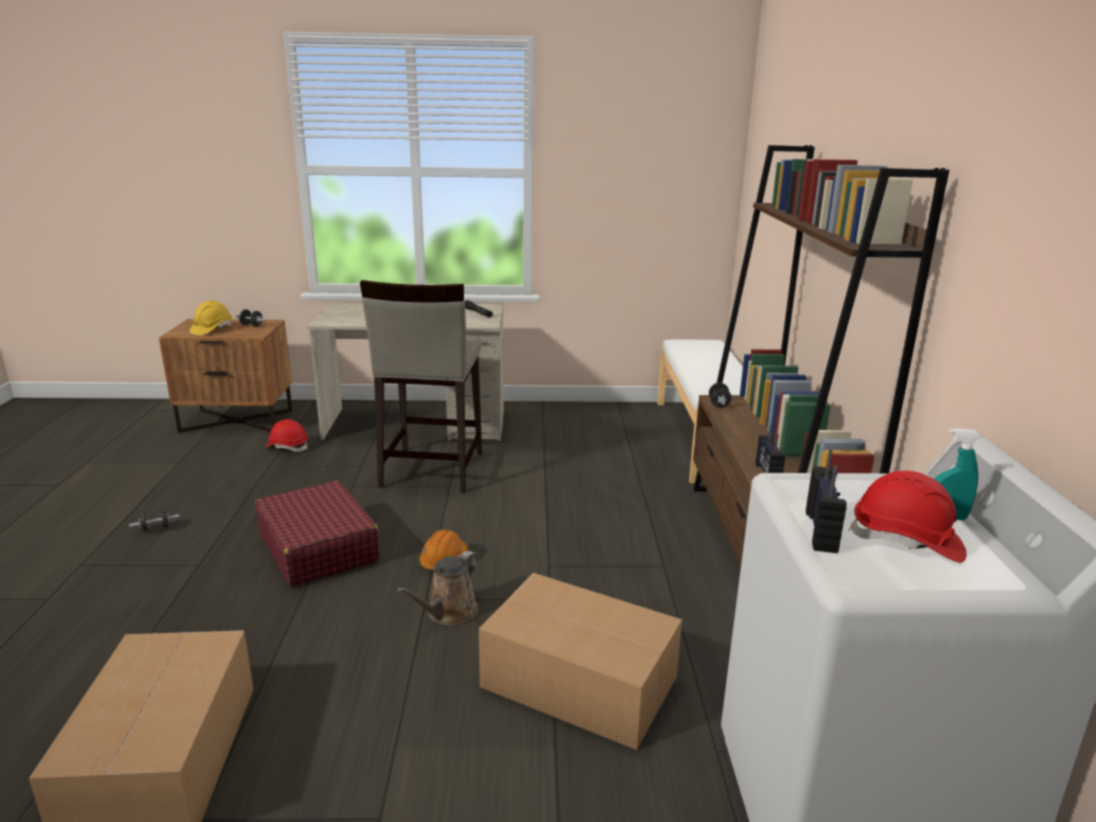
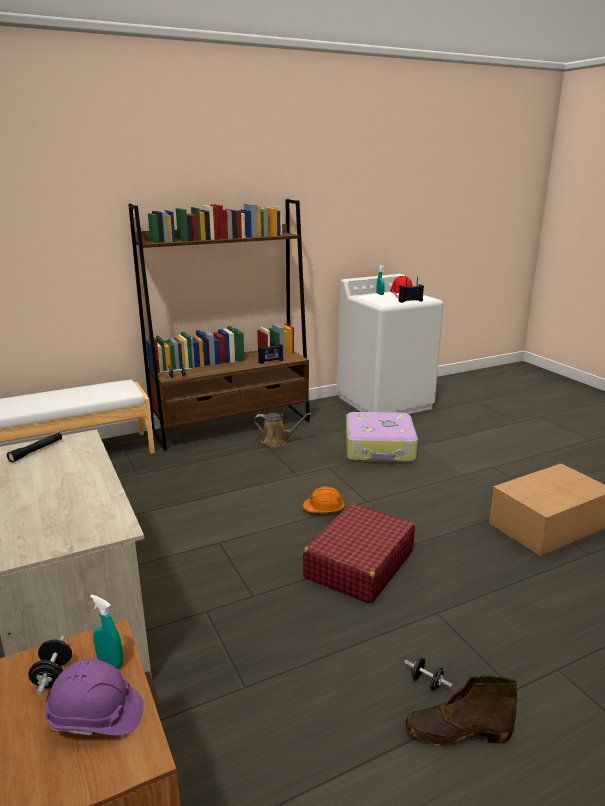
camera: 115 degrees left, 0 degrees up
(108, 524) = (457, 731): none -> brown boot
(212, 329) = (96, 717): yellow hard hat -> purple hard hat
(239, 333) = (110, 662): none -> turquoise spray bottle
(287, 447) = (185, 703): red hard hat -> none
(431, 470) = (191, 563): beige stool -> none
(448, 613) = (370, 490): brown watering can -> brown watering can (277, 441)
(581, 683) = (380, 448): cardboard box -> suitcase

